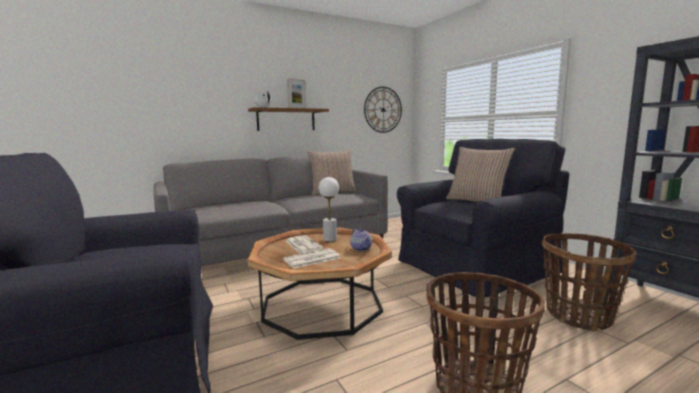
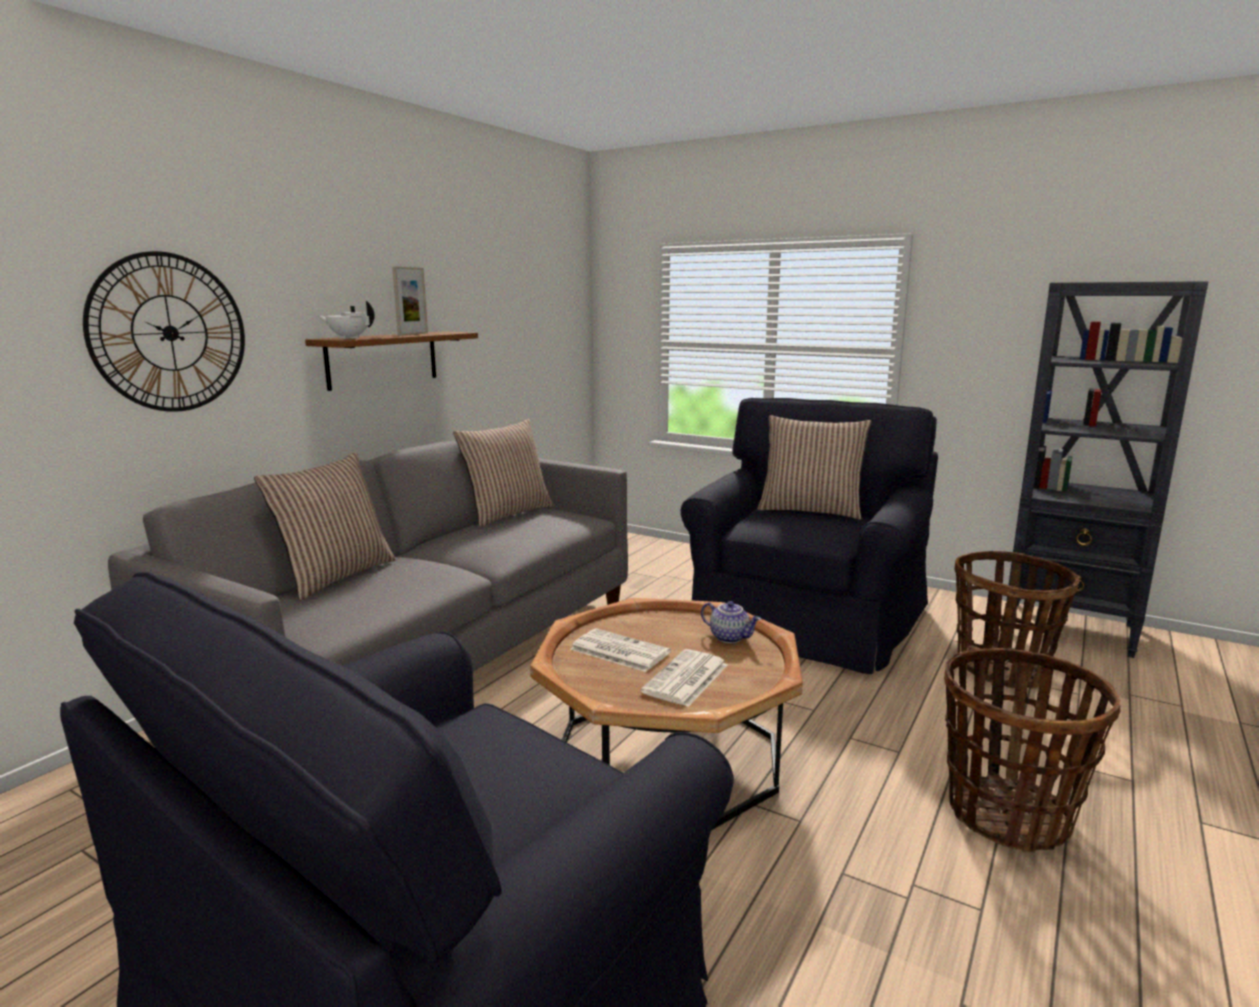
camera: 30 degrees left, 5 degrees up
(233, 202) = (336, 576): none -> pillow
(330, 239) = (645, 627): white table lamp -> none
(383, 109) = (547, 323): wall clock -> wall clock (170, 333)

